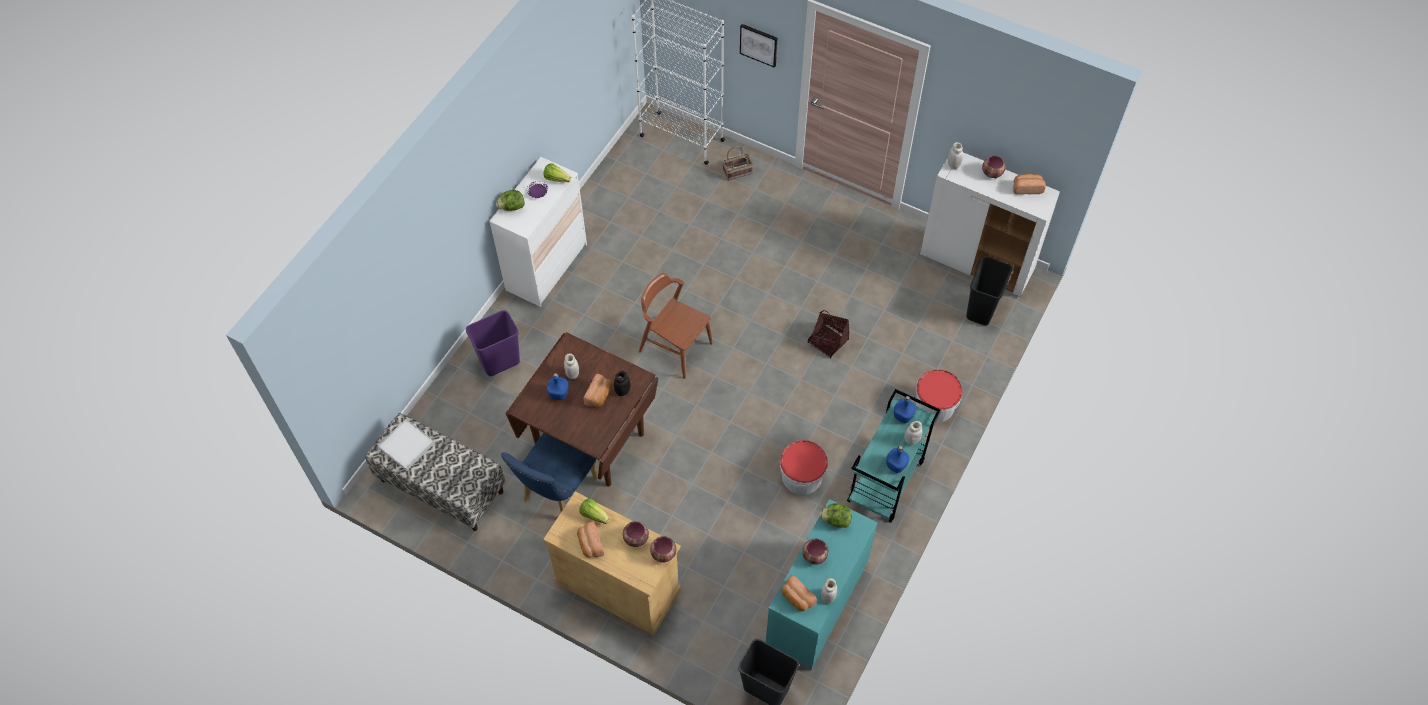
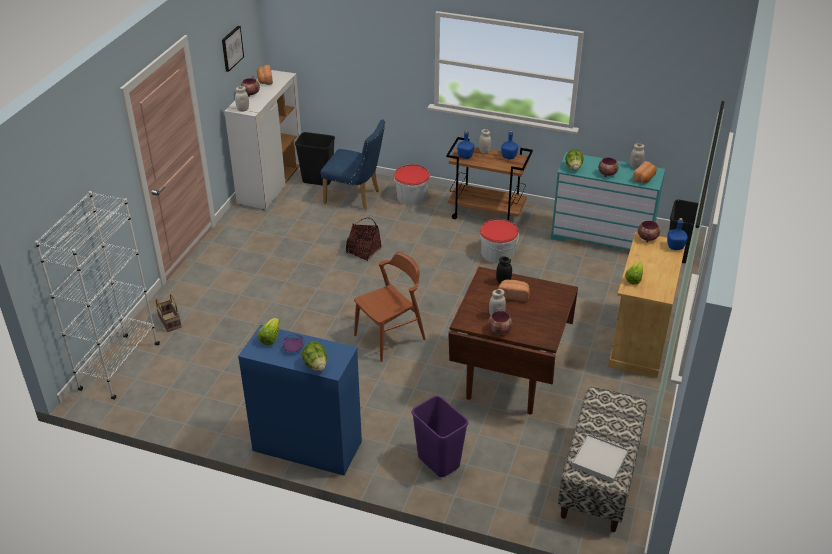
camera: 100 degrees left, 20 degrees down
(546, 267) = (307, 446): white dresser -> blue dresser
(556, 492) = (571, 392): blue chair -> blue chair (356, 198)
(559, 394) = (522, 320): blue bottle -> blue bottle (675, 247)
(590, 544) = (662, 277): bread -> none
(635, 538) = (642, 254): bowl -> bowl (499, 331)
(675, 347) = (390, 337): brown chair -> brown chair turned 150 degrees counterclockwise
(759, 44) = (109, 188): picture -> picture (231, 48)
(886, 482) = (487, 214): turquoise cart -> brown cart

